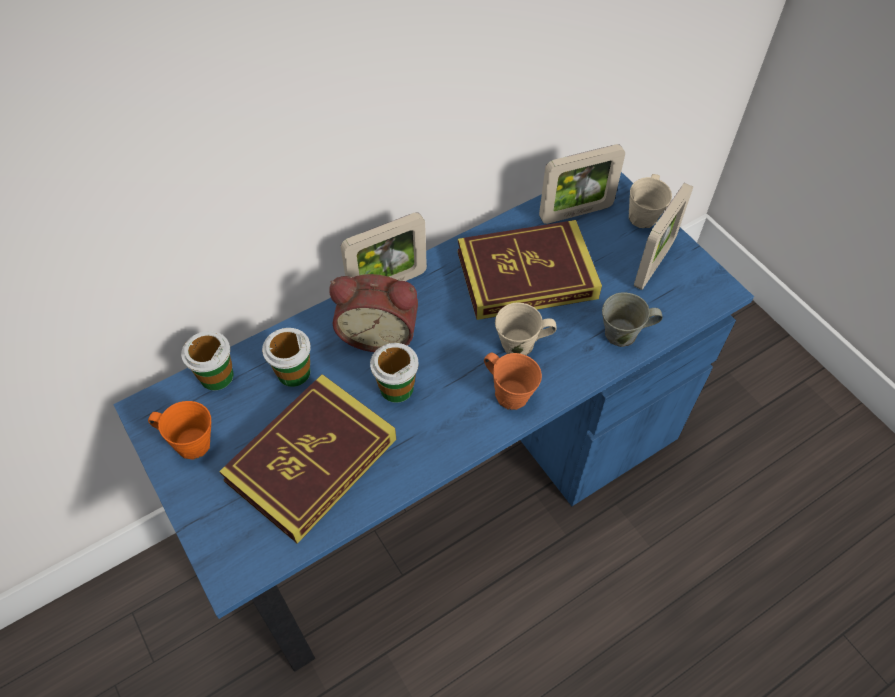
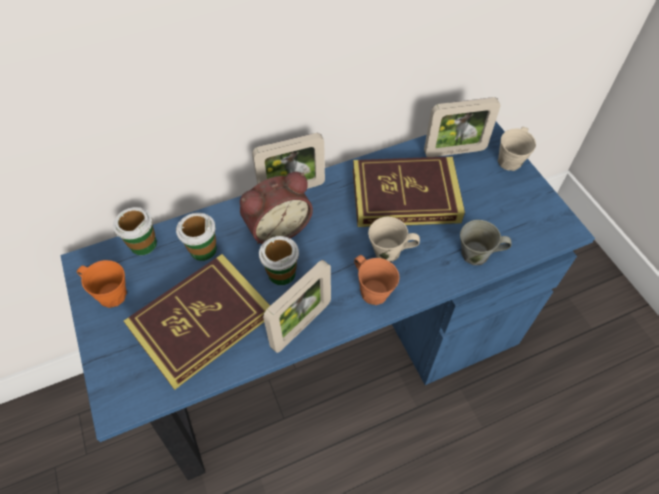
camera: 10 degrees right, 0 degrees up
(379, 333) = (277, 227): alarm clock -> alarm clock turned 45 degrees counterclockwise
(654, 264) = (513, 200): picture frame -> picture frame (301, 325)

